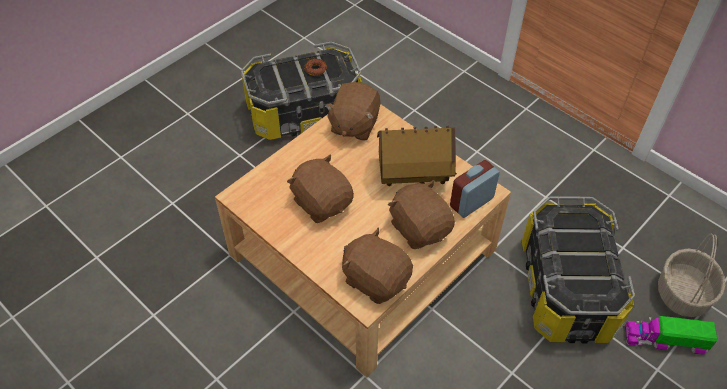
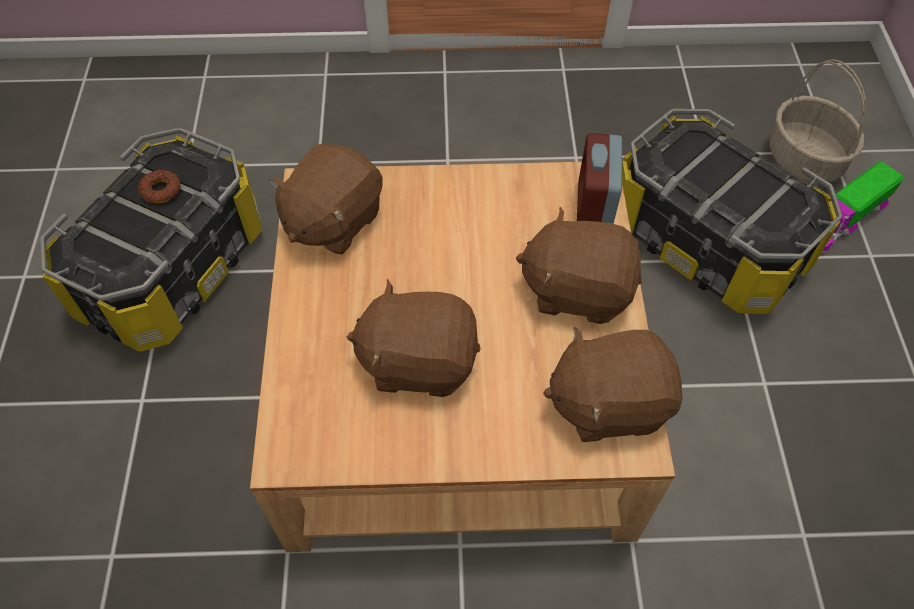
camera: 45 degrees left, 5 degrees up
(354, 125) = (332, 220): brown plush toy -> brown plush toy turned 60 degrees clockwise
(414, 175) = (489, 227): toy house -> none

